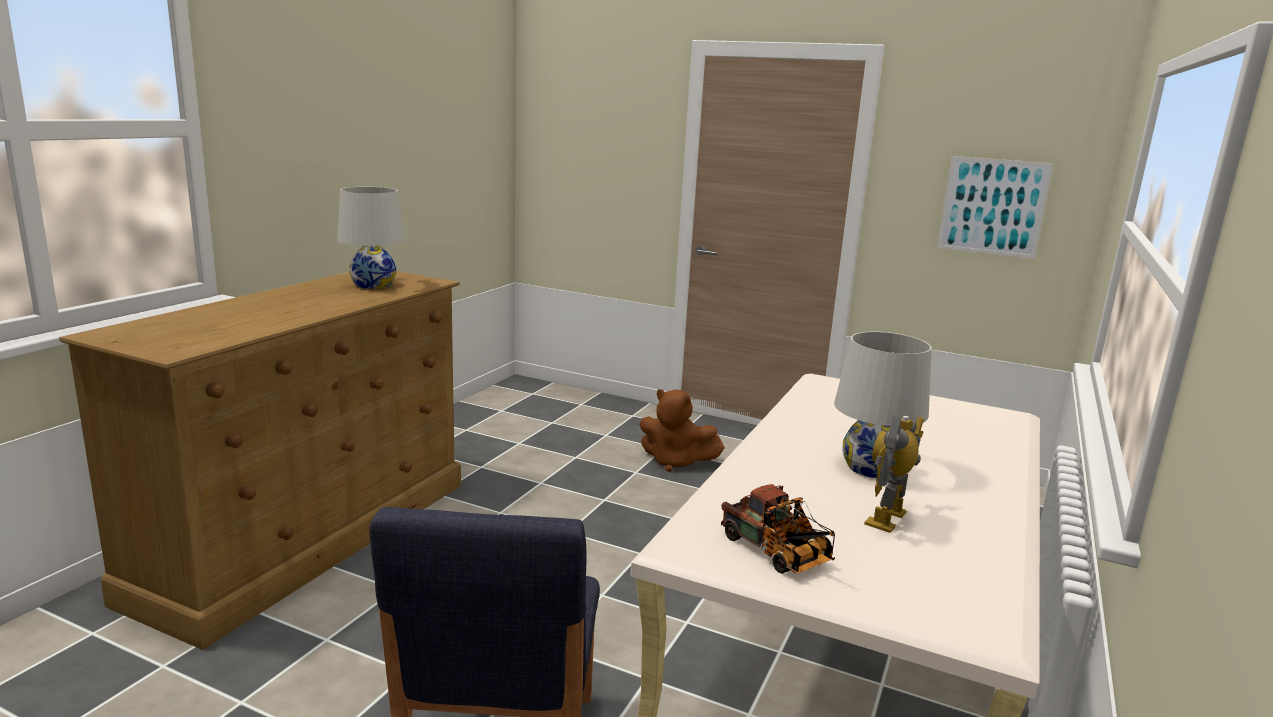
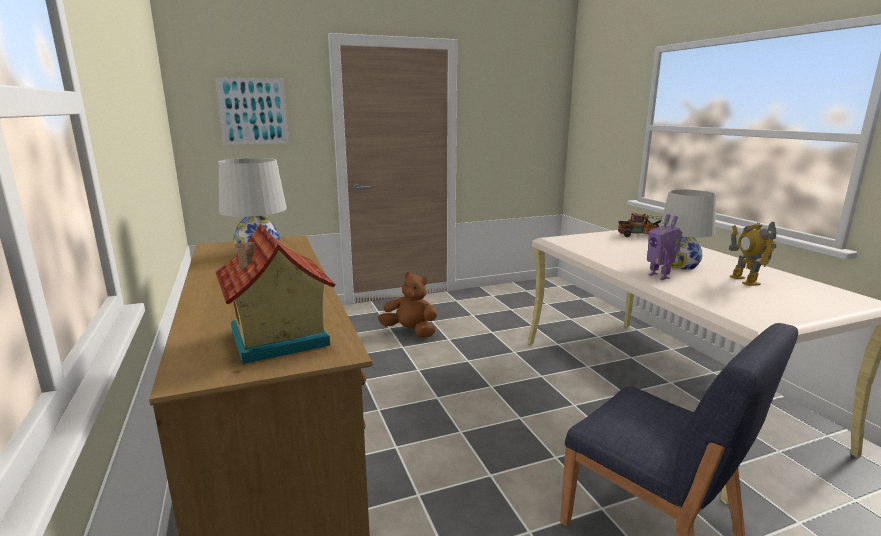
camera: 45 degrees left, 0 degrees up
(180, 335) = (276, 339): none -> toy house
(675, 462) = (410, 332): brown plush toy -> brown plush toy turned 135 degrees counterclockwise
(778, 554) = (776, 309): toy truck -> toy truck (642, 235)
(782, 463) = (659, 276): none -> toy robot
(993, 207) = (521, 133): picture -> picture (253, 111)

